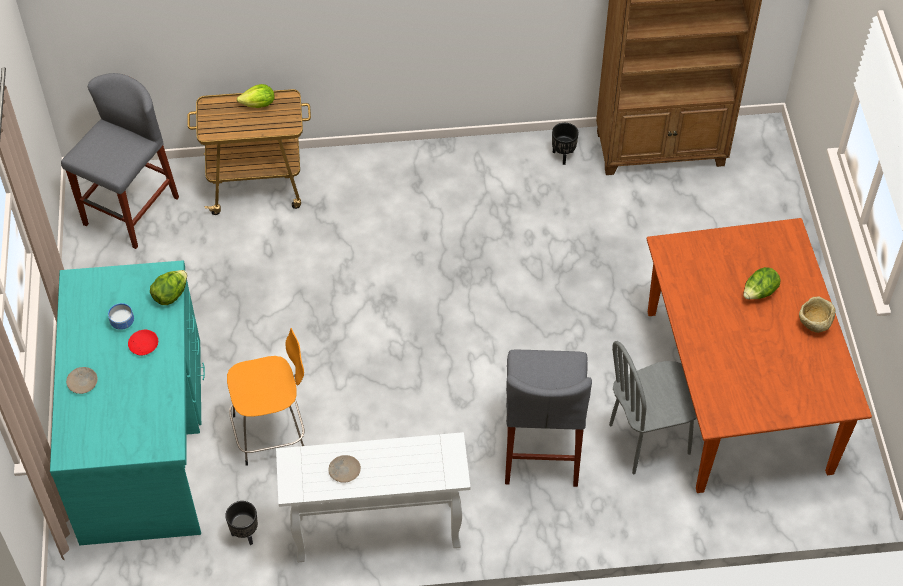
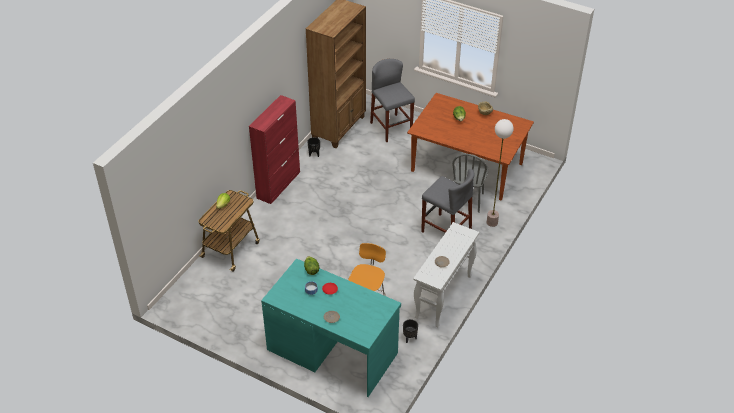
camera: 55 degrees left, 10 degrees down
(131, 211) = (201, 298): grey stool -> grey stool (391, 128)
(449, 154) = (279, 185): none -> red cabinet
(624, 509) = (492, 222): none -> floor lamp

